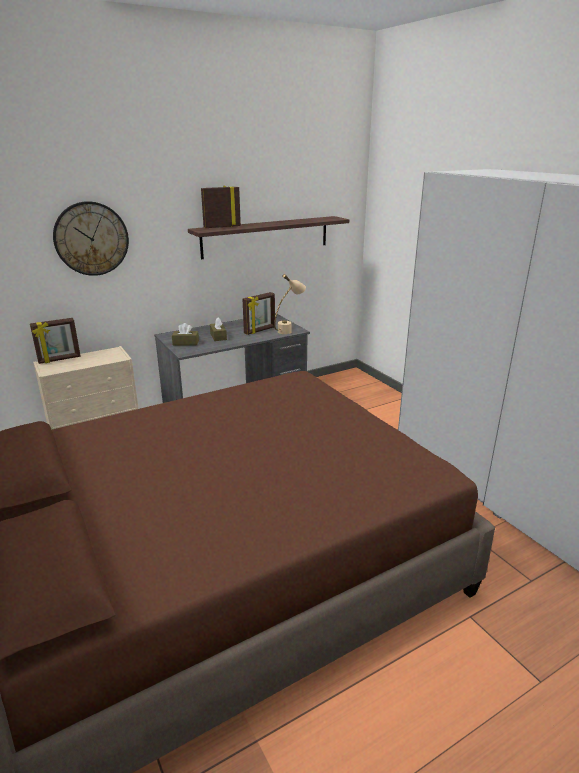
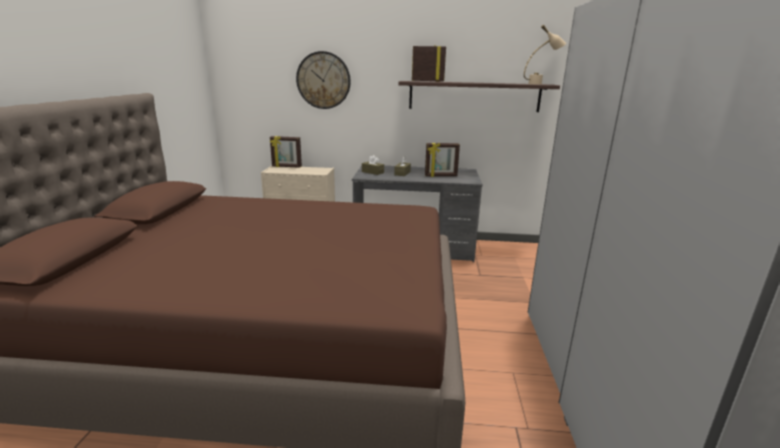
camera: 35 degrees right, 5 degrees down
(289, 330) = (465, 180): beige table lamp -> beige table lamp (540, 84)

